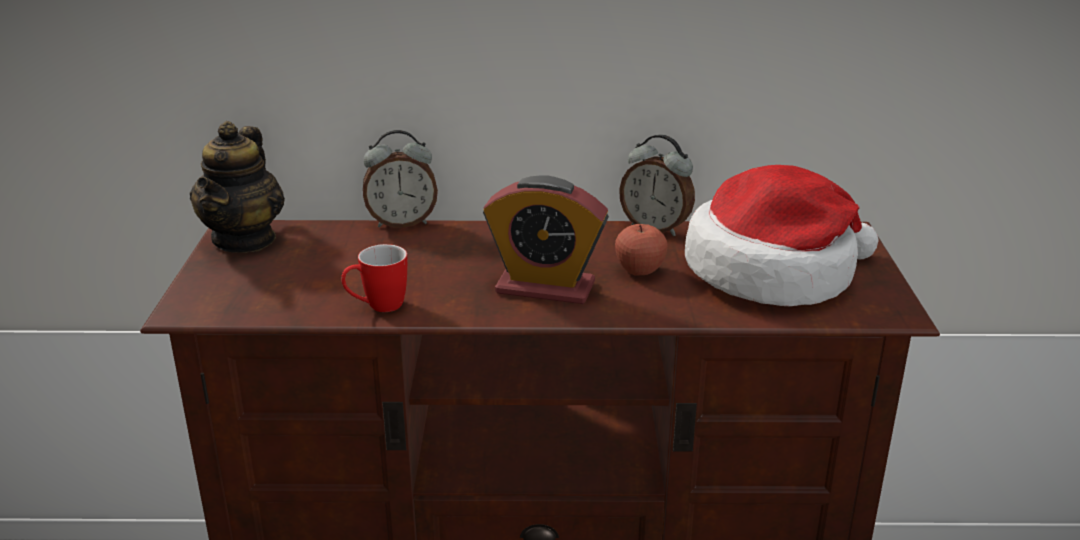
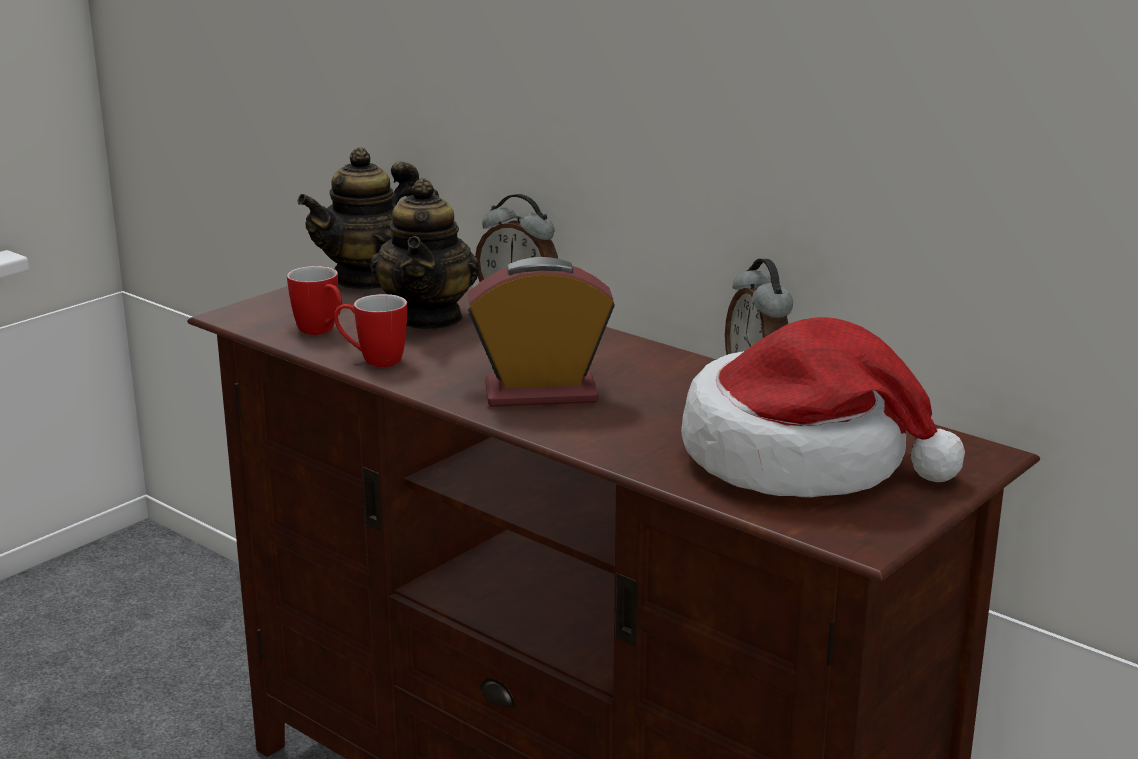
camera: 40 degrees right, 5 degrees down
(291, 298) = (322, 332): none -> mug
(355, 256) = (428, 317): none -> teapot
(545, 287) = (541, 393): alarm clock -> alarm clock turned 120 degrees clockwise
(640, 270) = (661, 410): apple -> none

